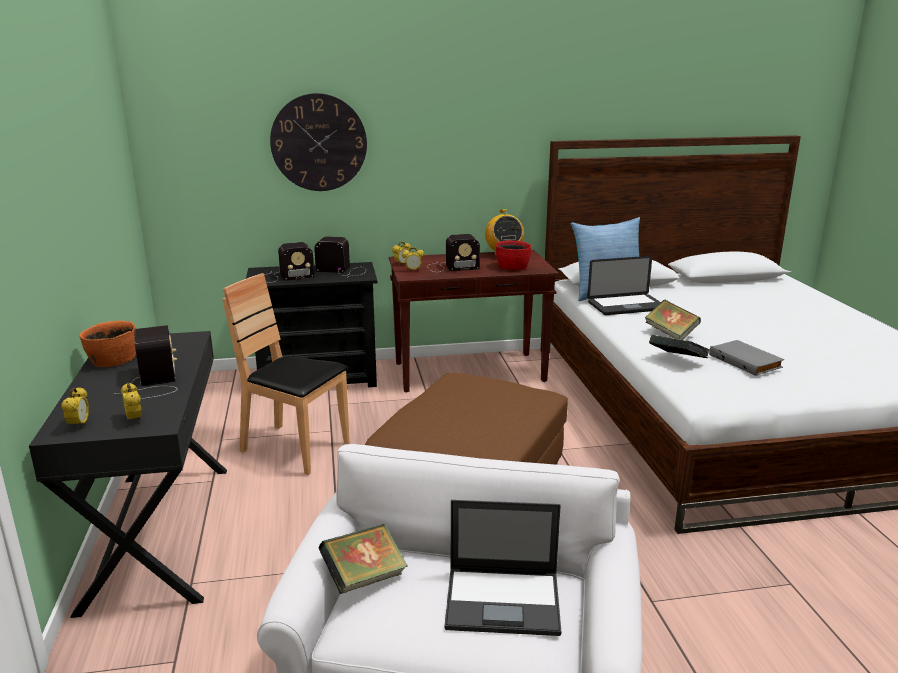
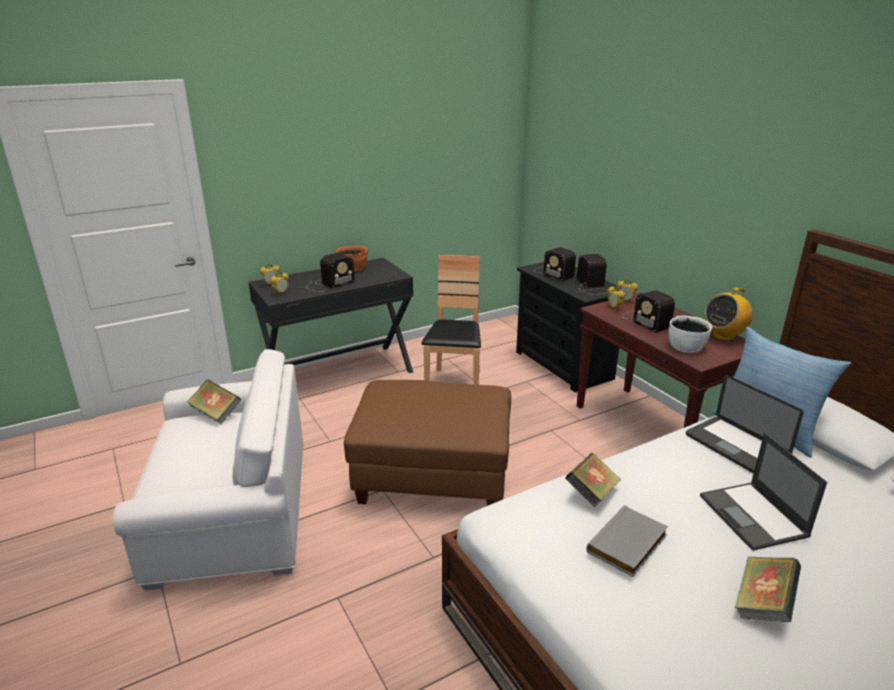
camera: 70 degrees right, 5 degrees up
(319, 143) = (617, 172): wall clock -> none
(504, 601) = (197, 463): laptop -> laptop (754, 516)
(513, 267) = (687, 346): red bowl -> white bowl
(670, 334) = (673, 484): book -> book (762, 604)

